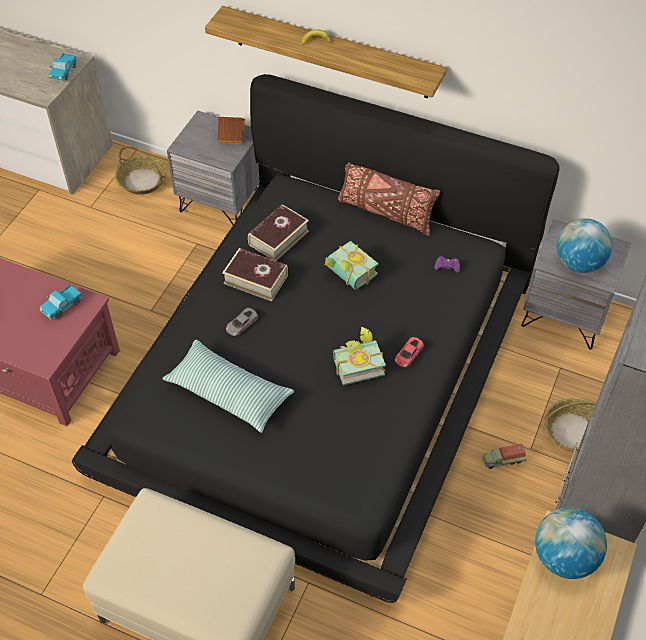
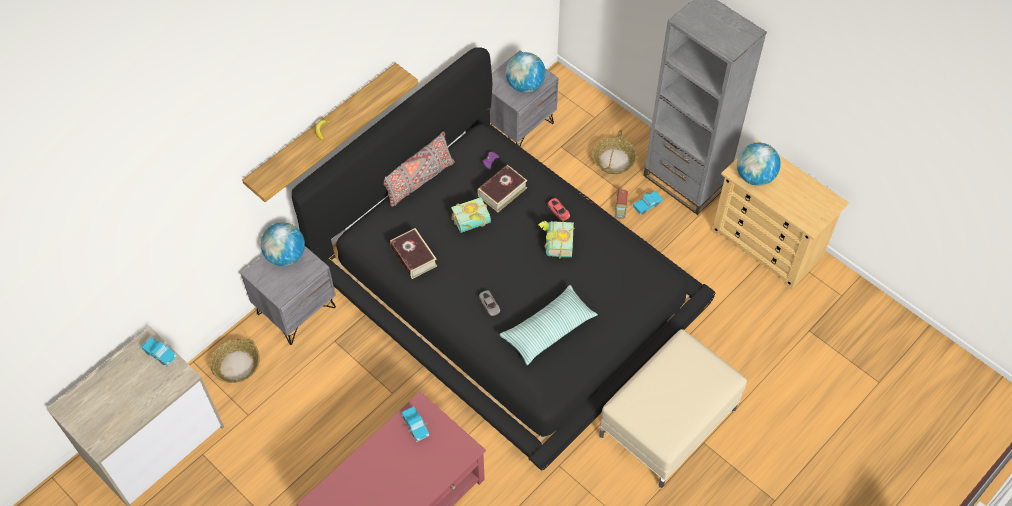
camera: 70 degrees left, 5 degrees up
(231, 135) = (286, 256): toy house -> globe
(255, 279) = (449, 283): book -> book (502, 192)
(385, 213) = (419, 181): brown pillow -> grey pillow
(522, 490) = (647, 205): none -> toy truck

